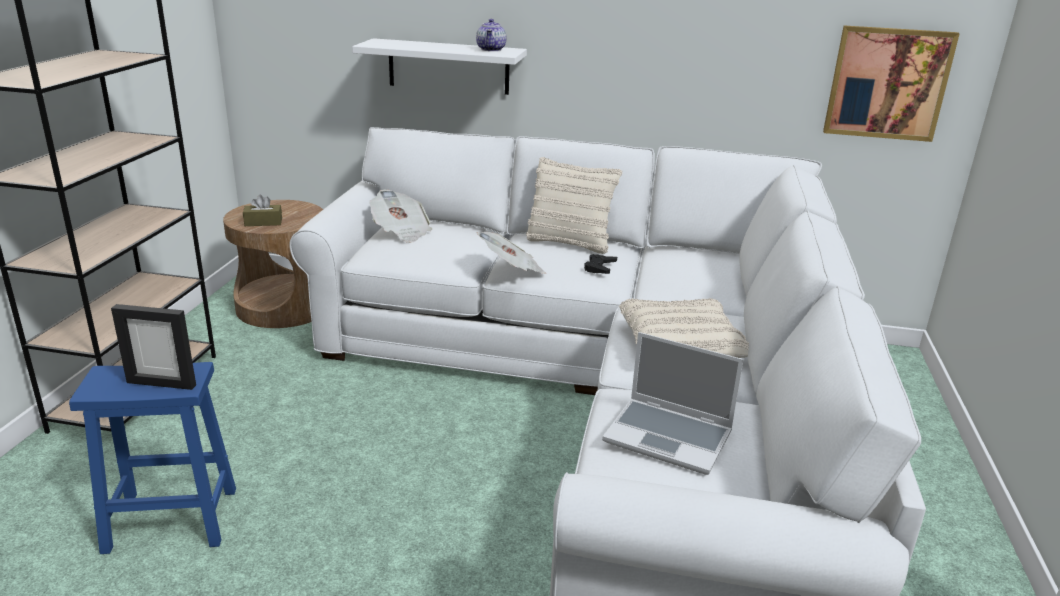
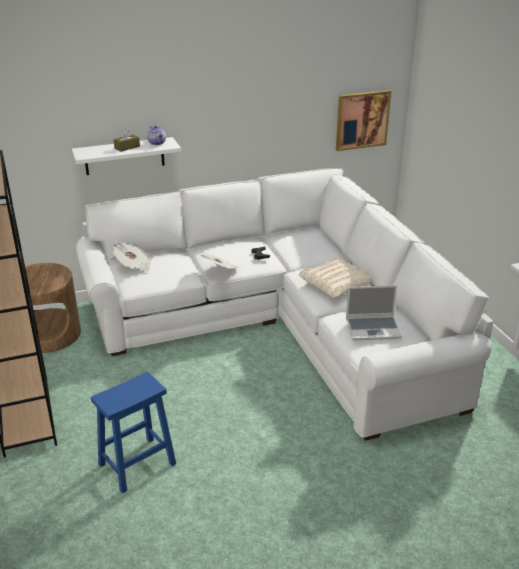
camera: 30 degrees left, 5 degrees up
(162, 383) = (140, 390): picture frame -> none
(263, 222) = (39, 285): brown tissue box -> brown tissue box (127, 147)
(570, 243) = (230, 245): beige pillow -> none

